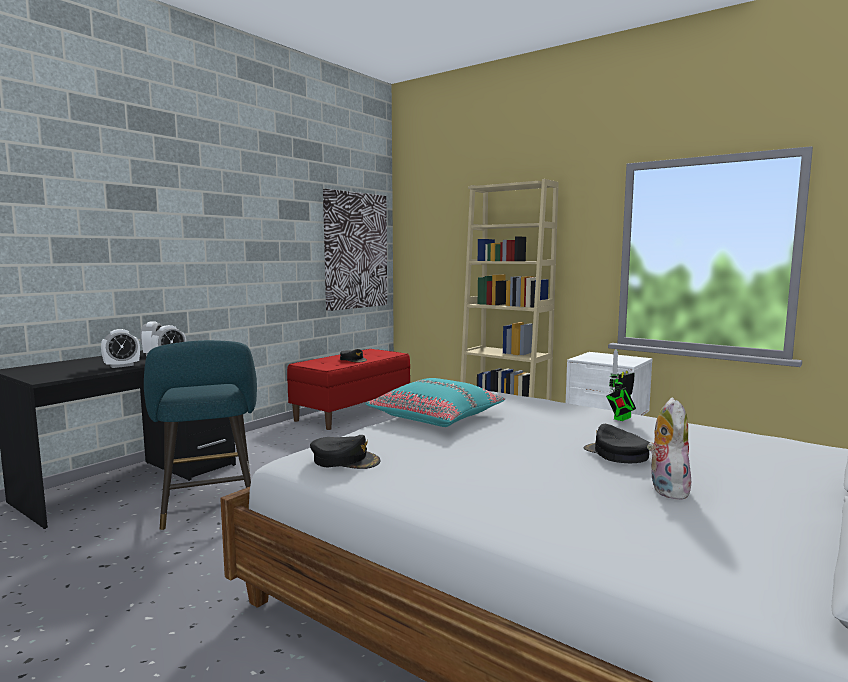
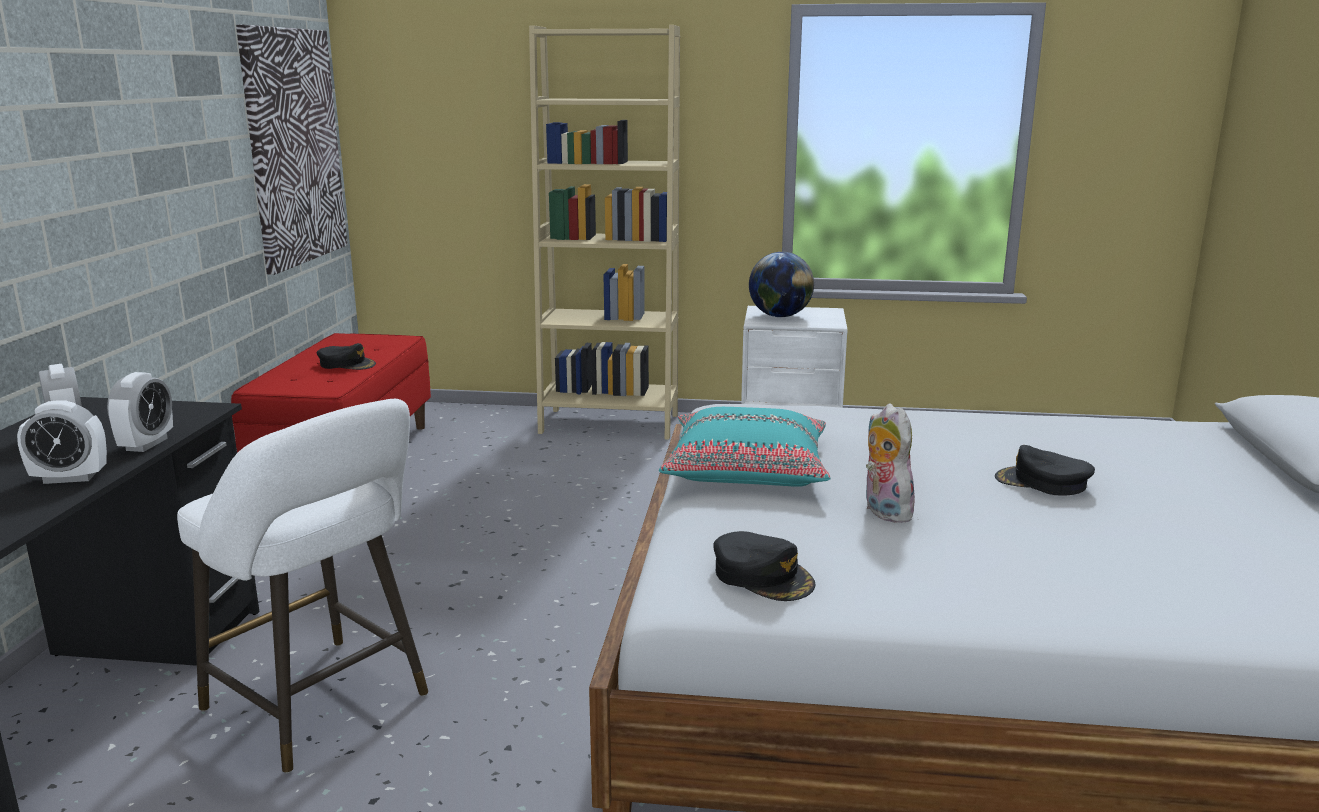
camera: 30 degrees left, 10 degrees up
(122, 366) = (70, 478): alarm clock -> alarm clock turned 60 degrees clockwise
(209, 509) = (323, 707): turquoise stool -> white stool
(345, 460) = (763, 576): black cap -> black cap turned 60 degrees clockwise
(599, 357) = (779, 316): none -> globe
(620, 419) = (963, 424): toy robot -> none
(665, 489) = (1151, 520): plush toy -> plush toy (883, 511)

